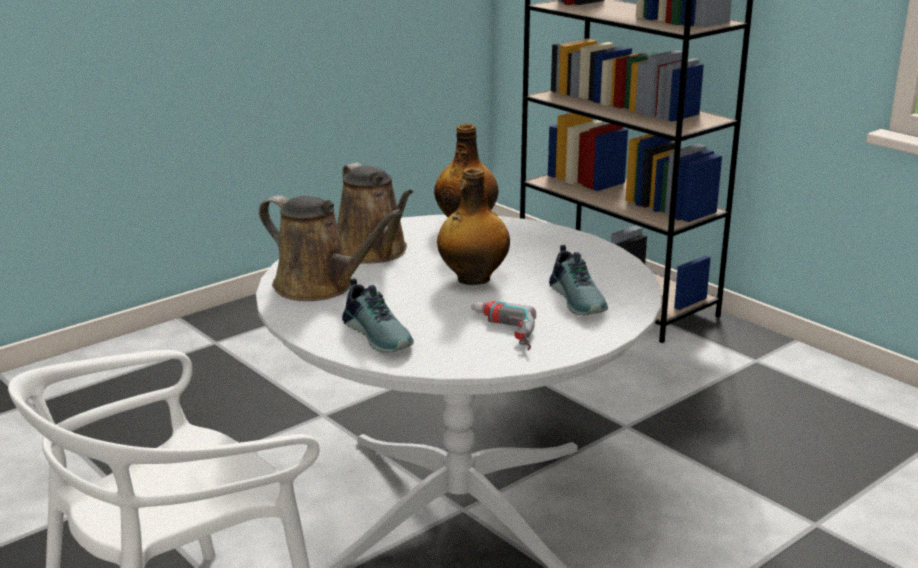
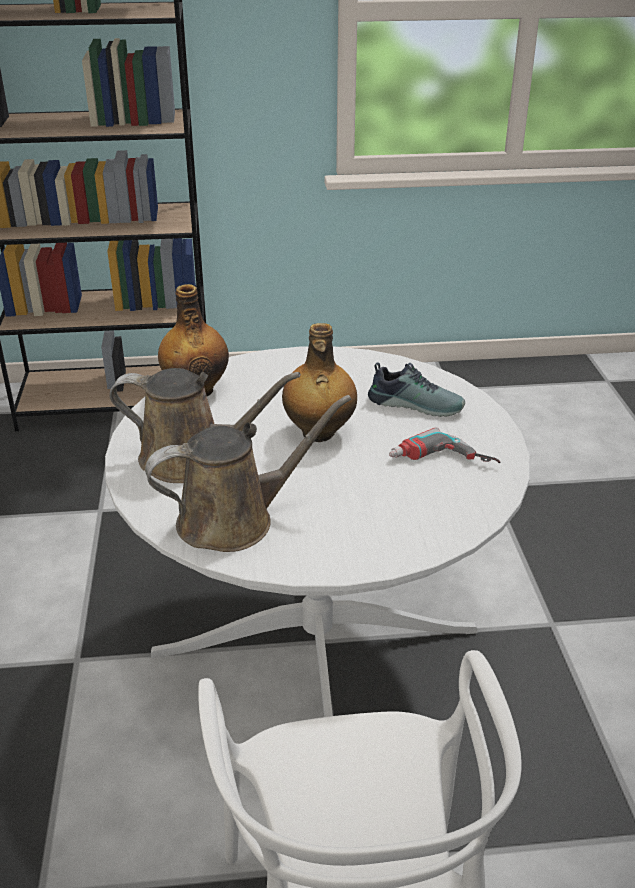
camera: 55 degrees left, 10 degrees up
(379, 335) = (384, 525): shoe -> none

